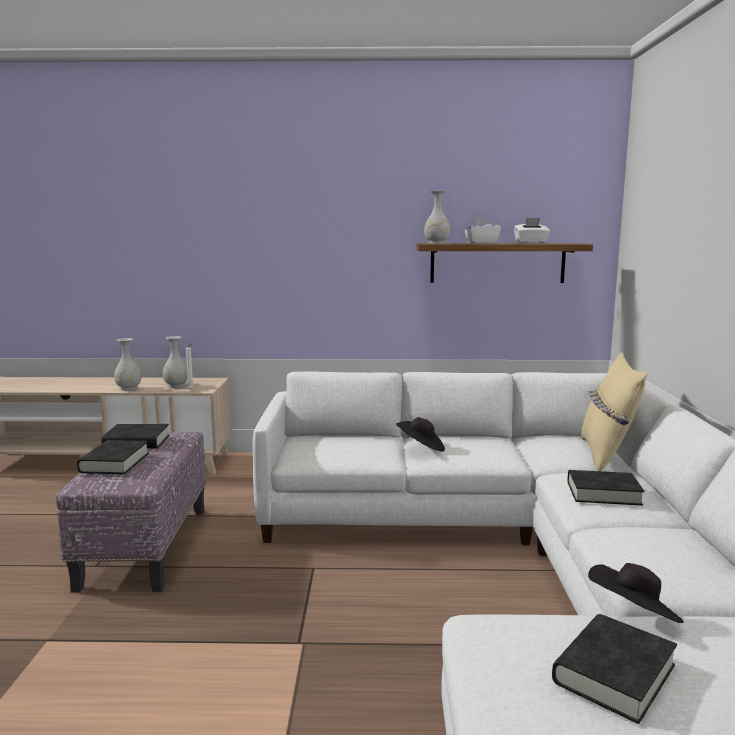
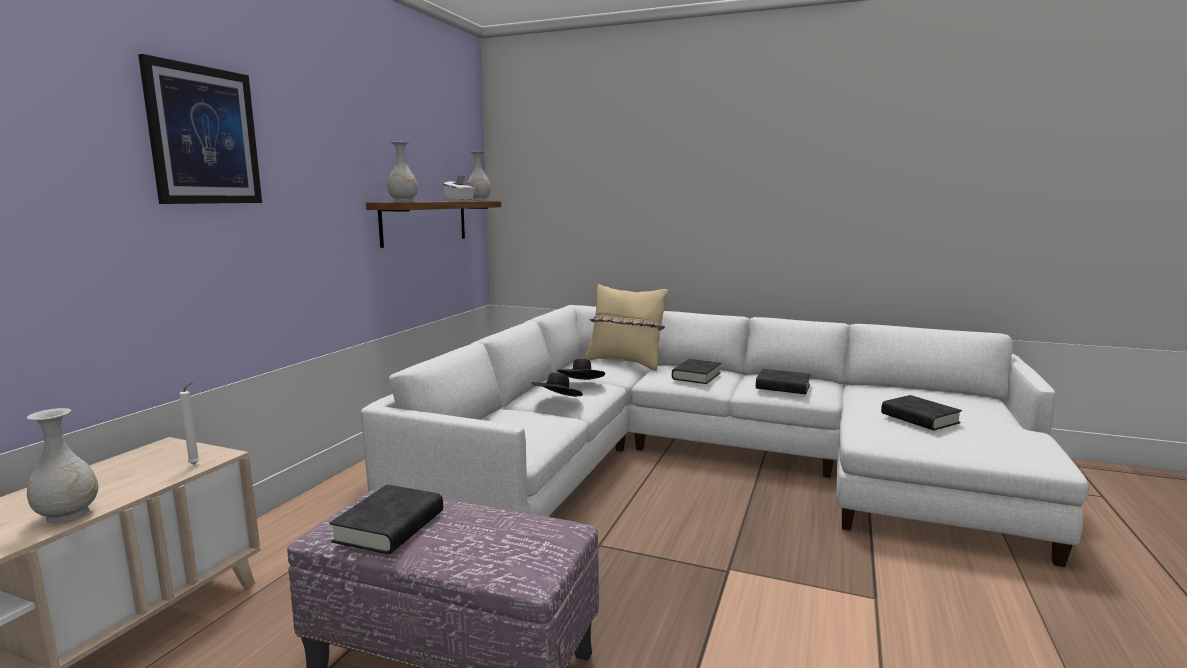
camera: 70 degrees left, 0 degrees up
(114, 463) = (474, 544): black book -> black book (783, 387)
(176, 386) = (142, 473): white vase -> white vase (479, 200)
(273, 200) = (204, 136): none -> picture
(482, 243) = (428, 201): white tissue box -> none
(633, 615) = (856, 405): black hat -> black hat (581, 385)

